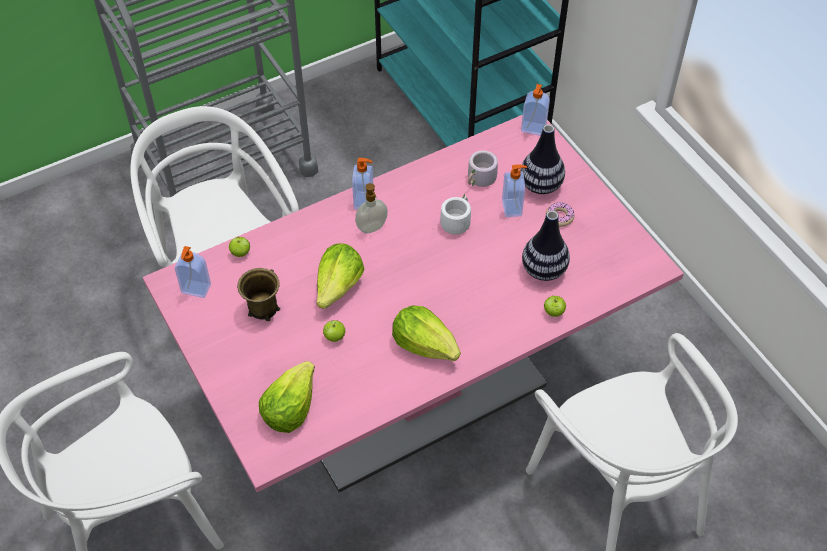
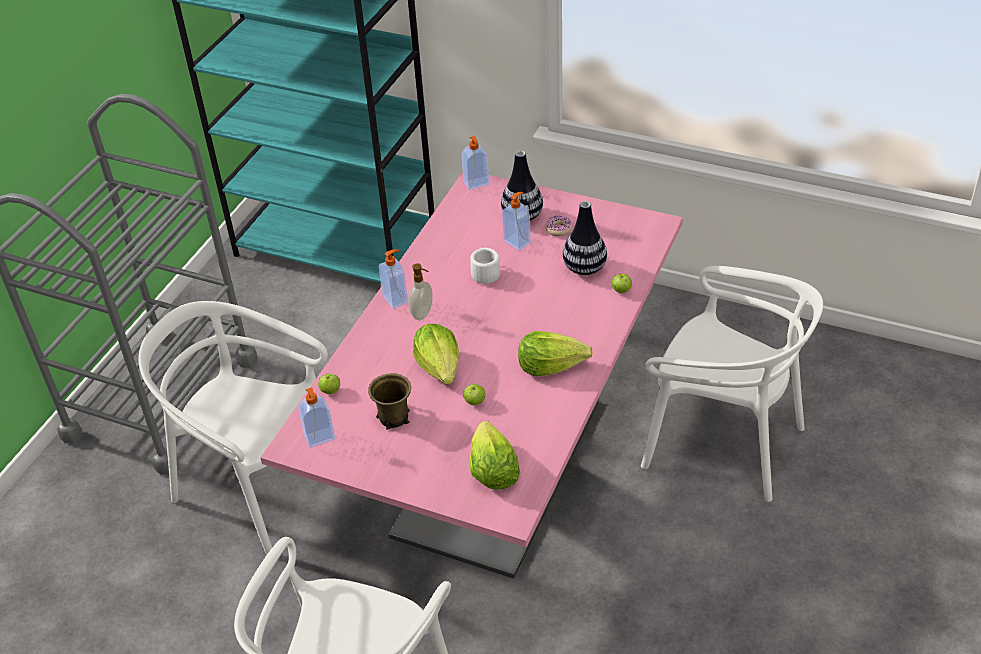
camera: 35 degrees left, 10 degrees down
(481, 180) = (473, 237): grey mug -> none

